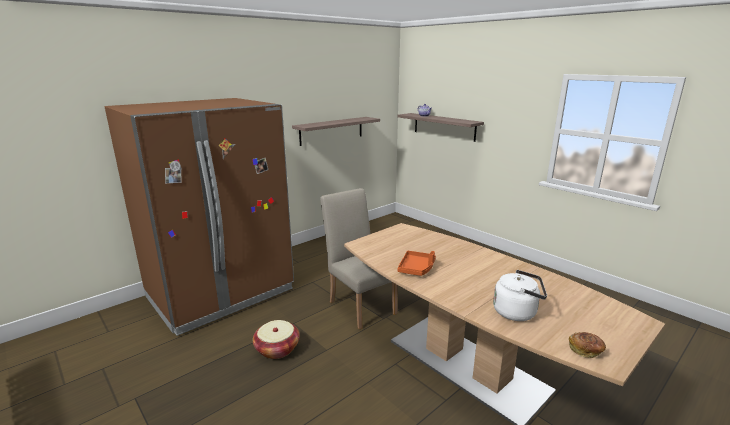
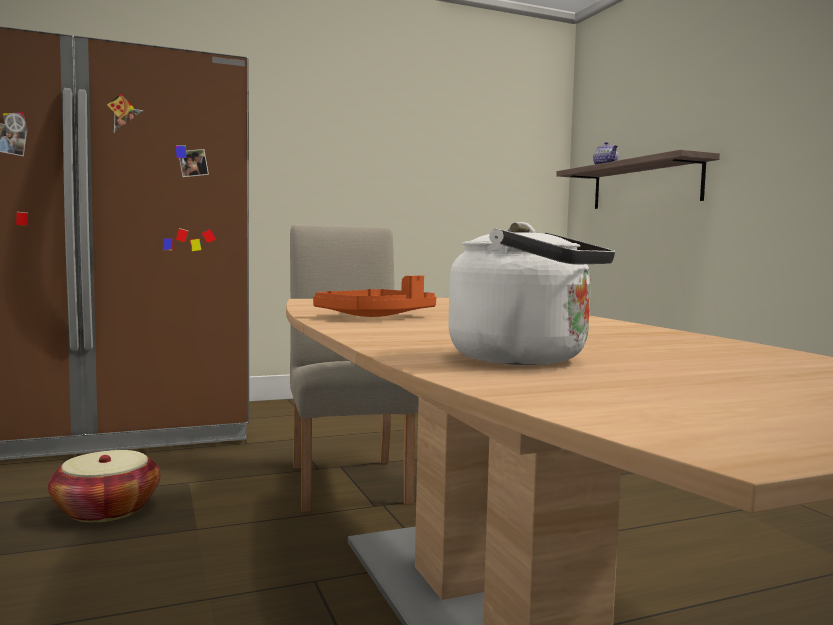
camera: 20 degrees right, 15 degrees down
(331, 130) = (417, 188): shelf -> none
(585, 351) = (666, 416): bread -> none

